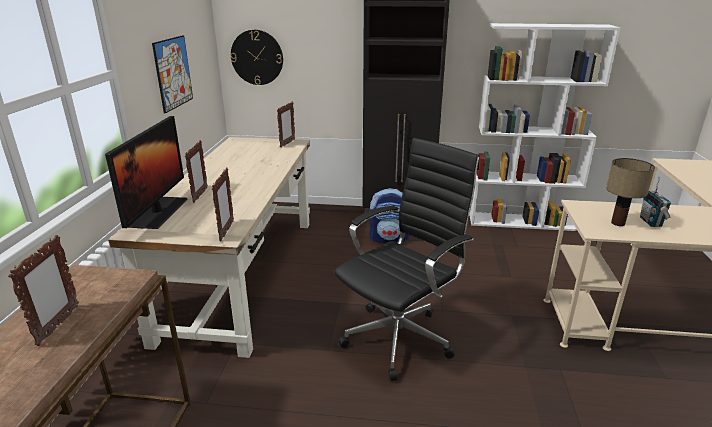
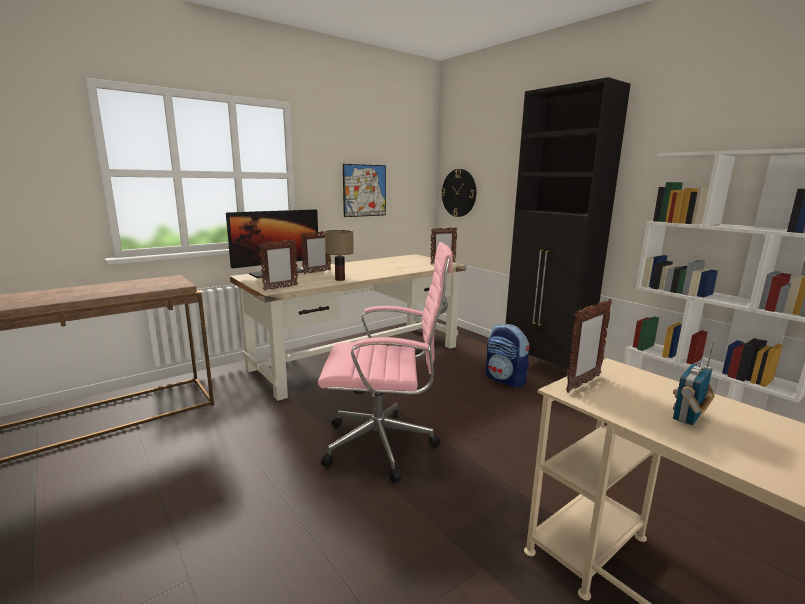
camera: 45 degrees right, 10 degrees down
(58, 325) = (114, 289): picture frame -> picture frame (583, 384)
(401, 337) = (385, 445): black office chair -> pink office chair
(618, 223) = (627, 398): table lamp -> table lamp (340, 279)

